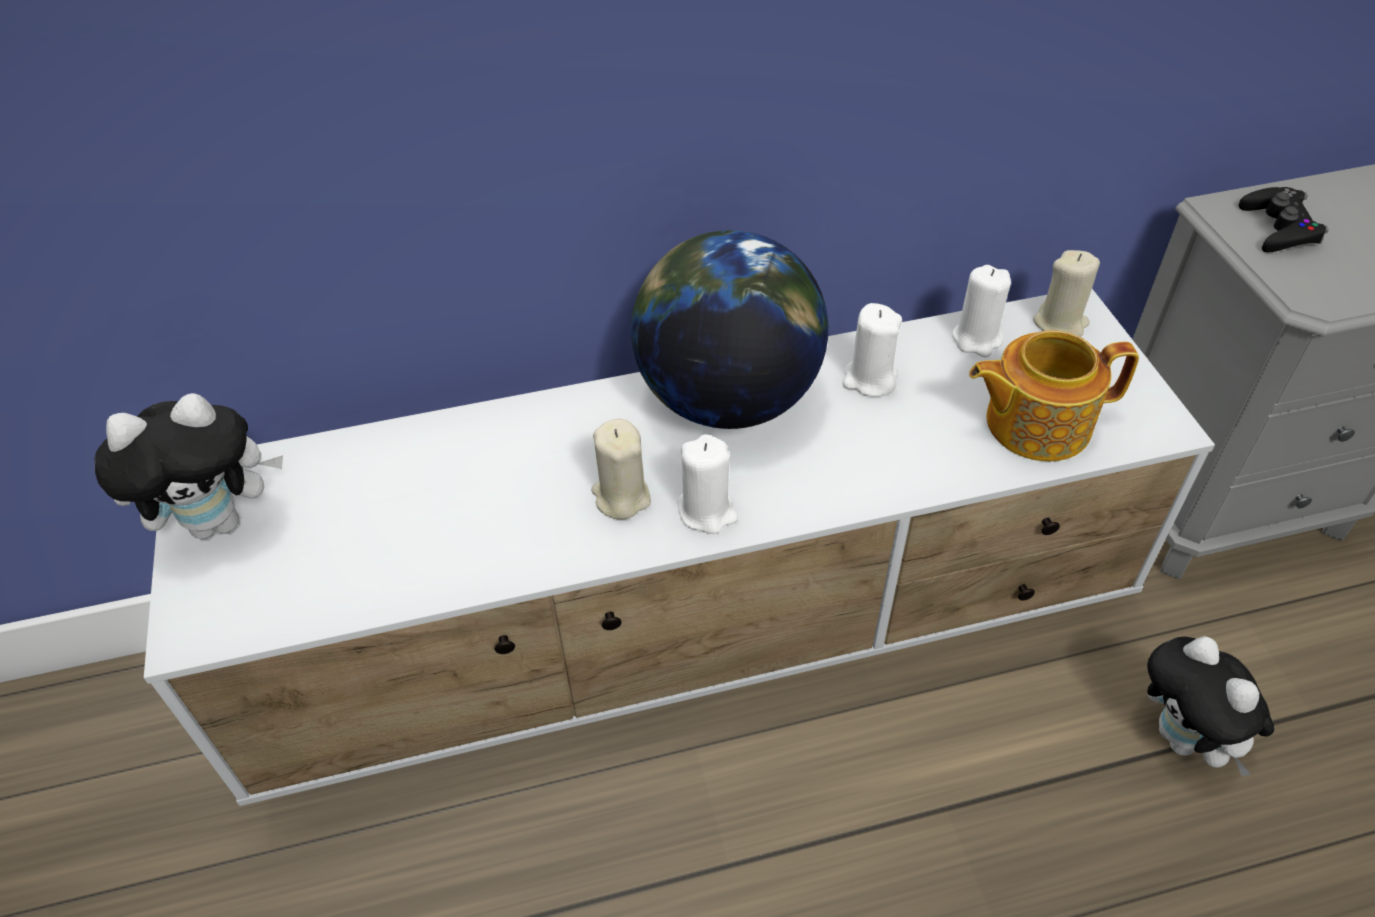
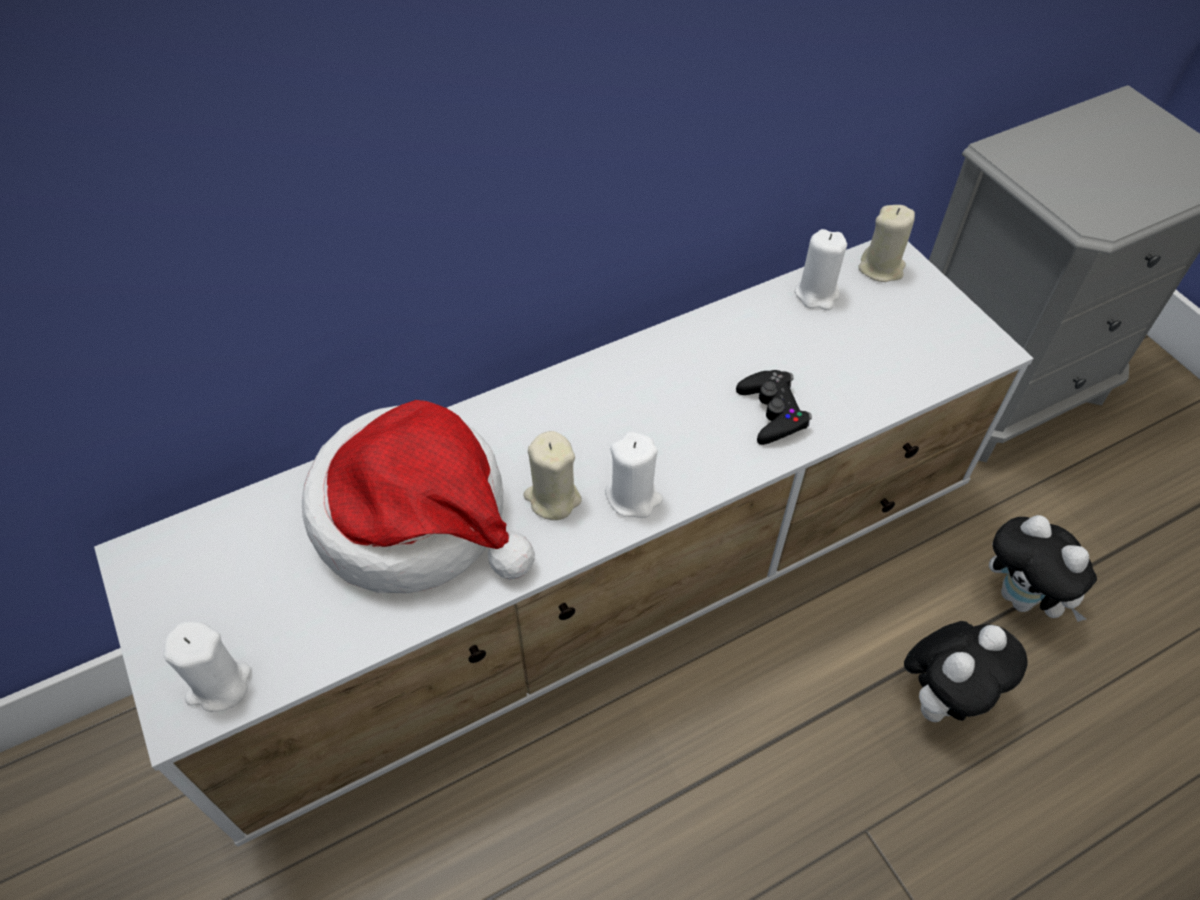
camera: 15 degrees left, 5 degrees up
(220, 520) = (175, 594): plush toy -> plush toy (942, 696)
(476, 492) = (417, 518): none -> hat
(727, 398) = (618, 386): globe -> none
(869, 379) = (737, 347): white candle -> white candle (219, 685)
(1035, 423) = (886, 364): teapot -> none
(1278, 228) = (1051, 162): black game controller -> black game controller (772, 412)

